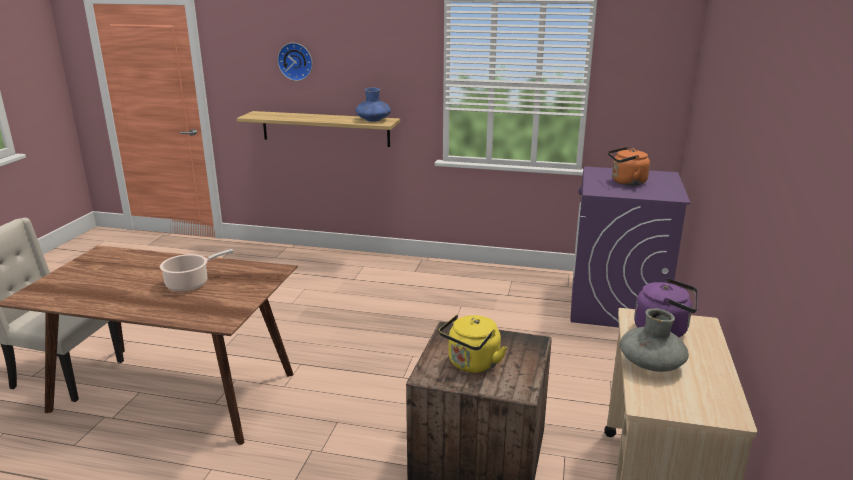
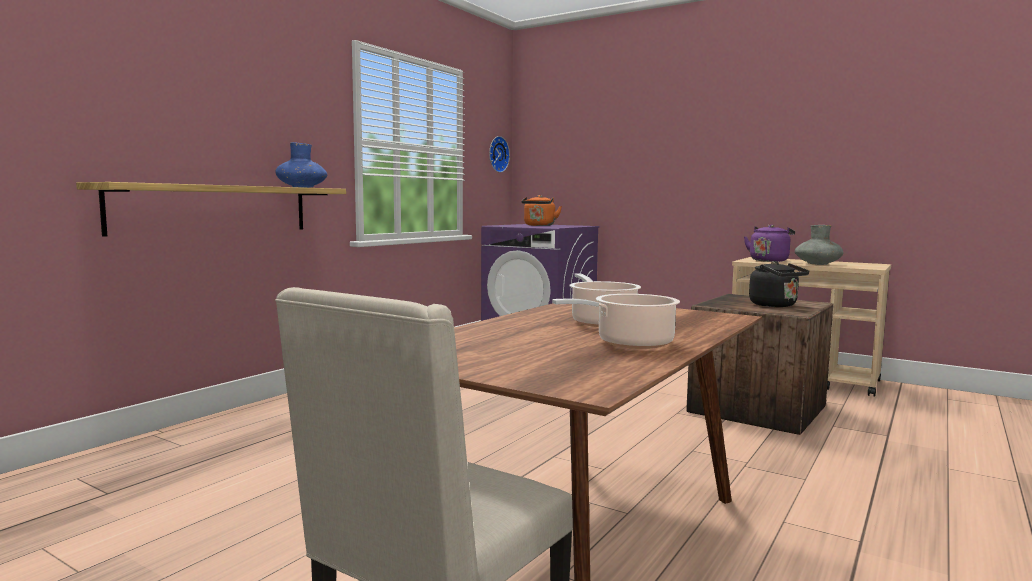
camera: 70 degrees left, 15 degrees down
(122, 297) = (630, 343): none -> cooking pot
(296, 61) = (166, 96): wall clock -> wall clock (497, 154)
(472, 364) = (776, 305): yellow kettle -> black kettle

